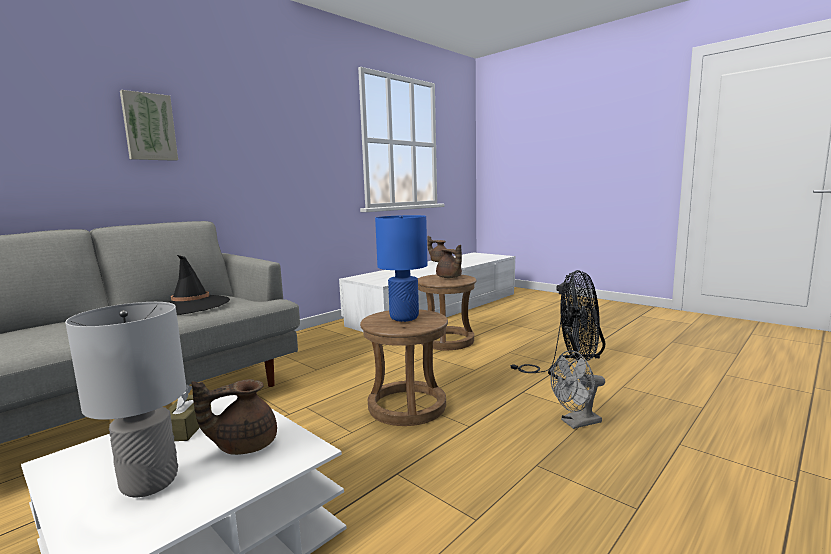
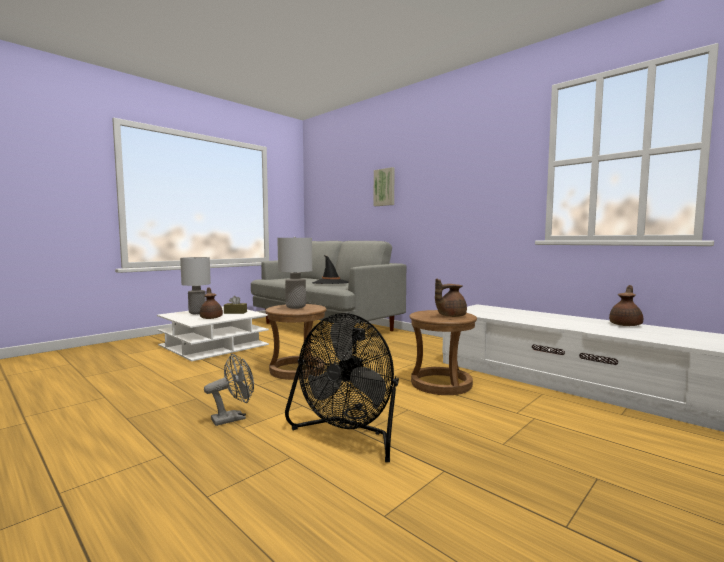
camera: 90 degrees right, 5 degrees down
(404, 319) = (296, 308): blue table lamp -> grey table lamp
(576, 423) = (233, 418): grey fan -> grey fan turned 75 degrees clockwise

